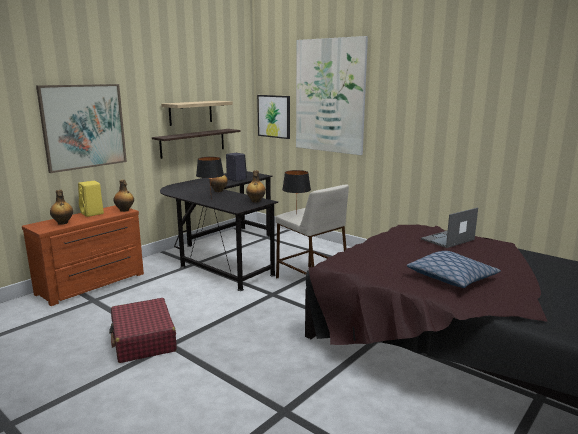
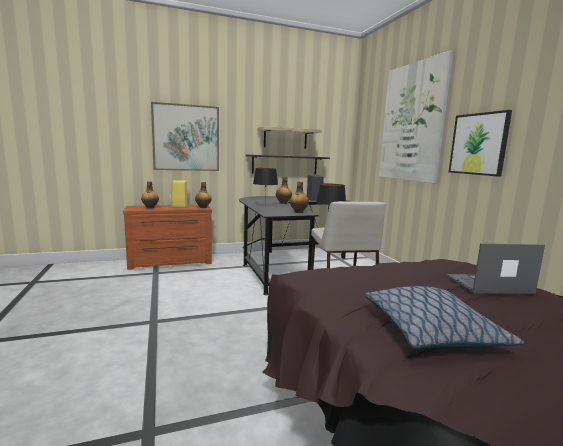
camera: 30 degrees right, 5 degrees down
(143, 340) = (142, 311): red suitcase -> none
(274, 116) = (366, 148): picture -> picture (478, 144)

